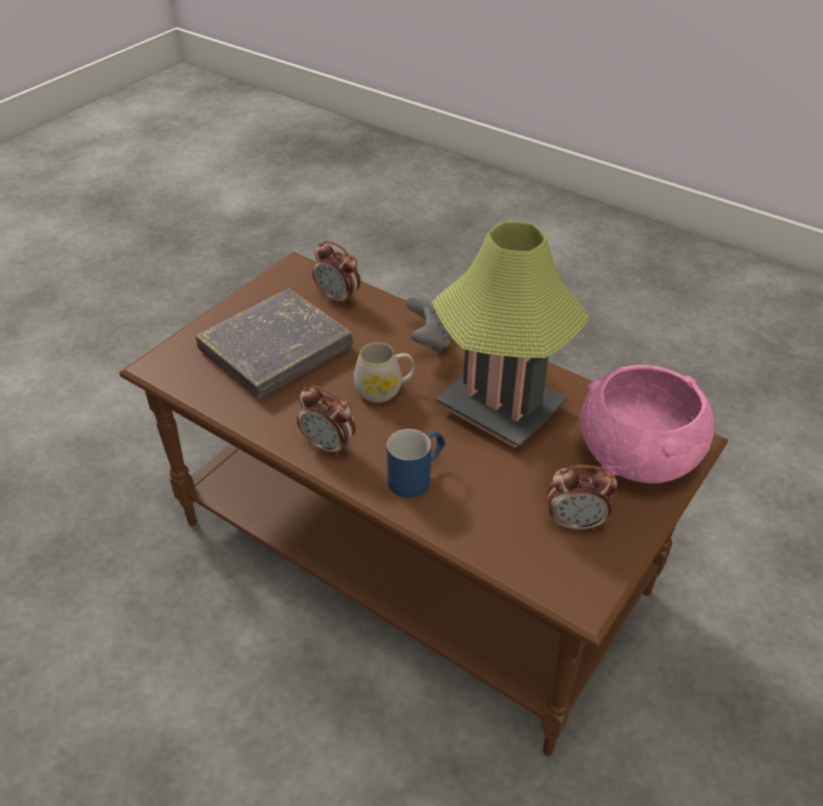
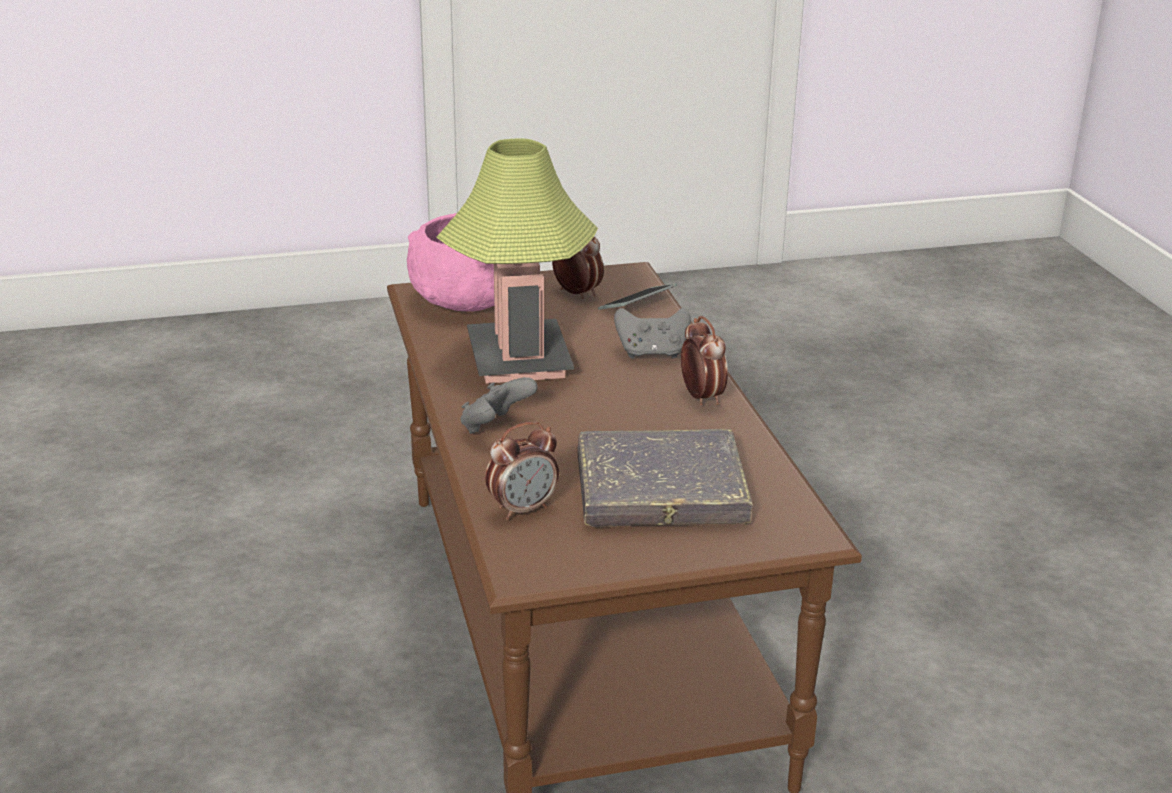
camera: 140 degrees left, 15 degrees down
(338, 298) = (523, 509): alarm clock -> alarm clock turned 75 degrees clockwise
(384, 390) = (597, 411): white mug -> none
(417, 476) = (652, 353): blue mug -> grey game controller
(507, 540) = (637, 305): none -> phone

